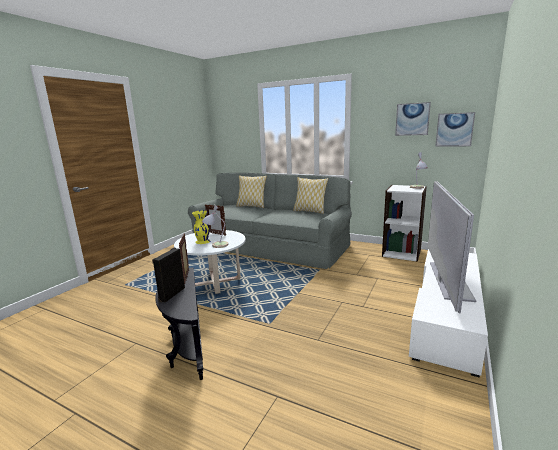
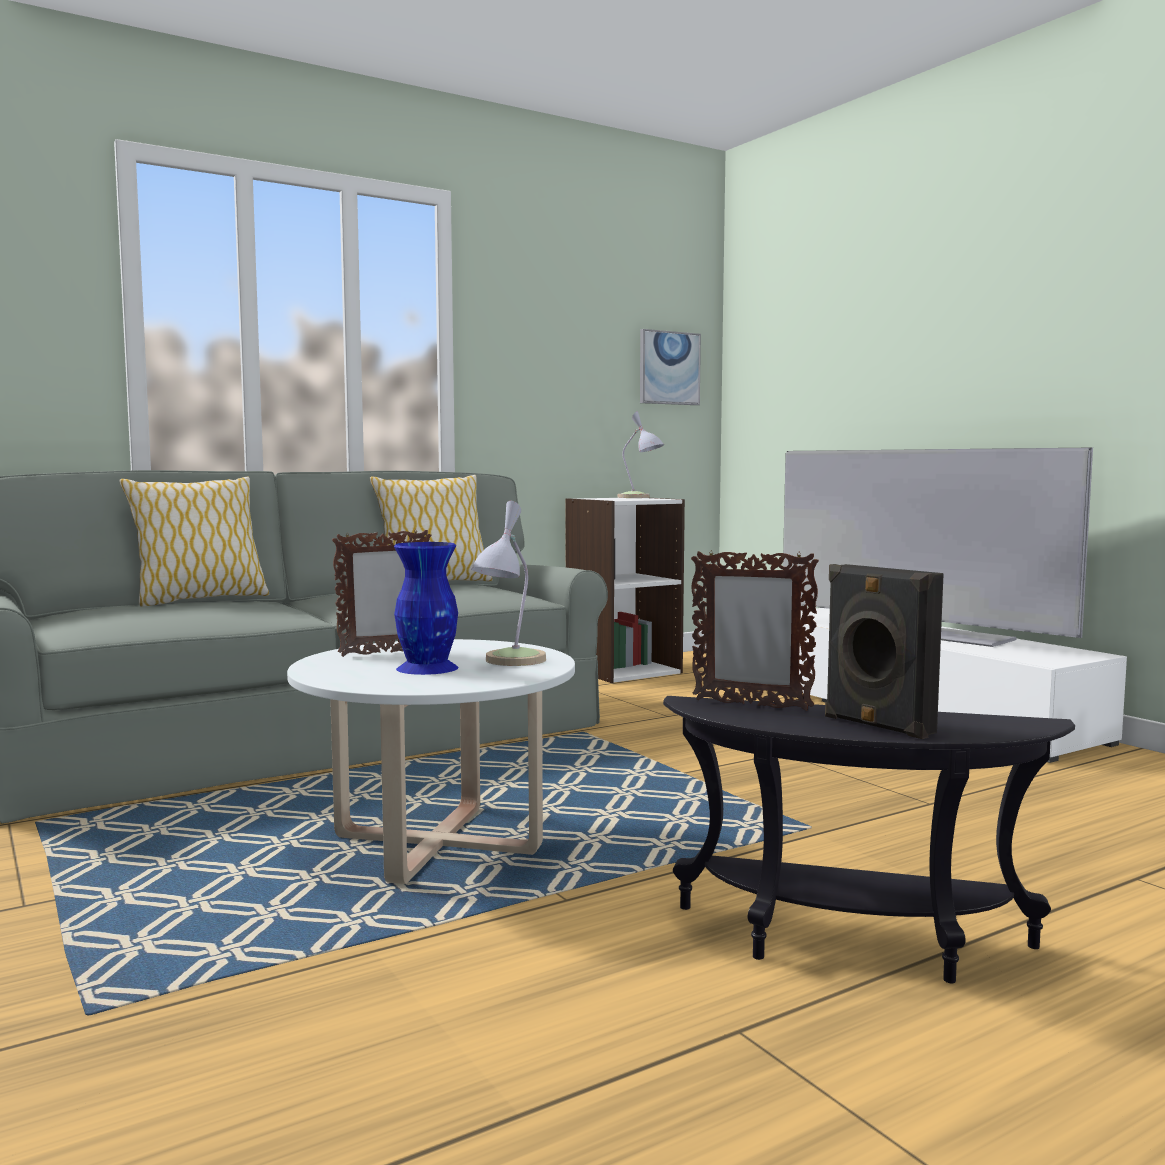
camera: 60 degrees left, 10 degrees down
(202, 241) = (428, 668): yellow vase -> blue vase
(412, 119) = (593, 335): picture -> none

